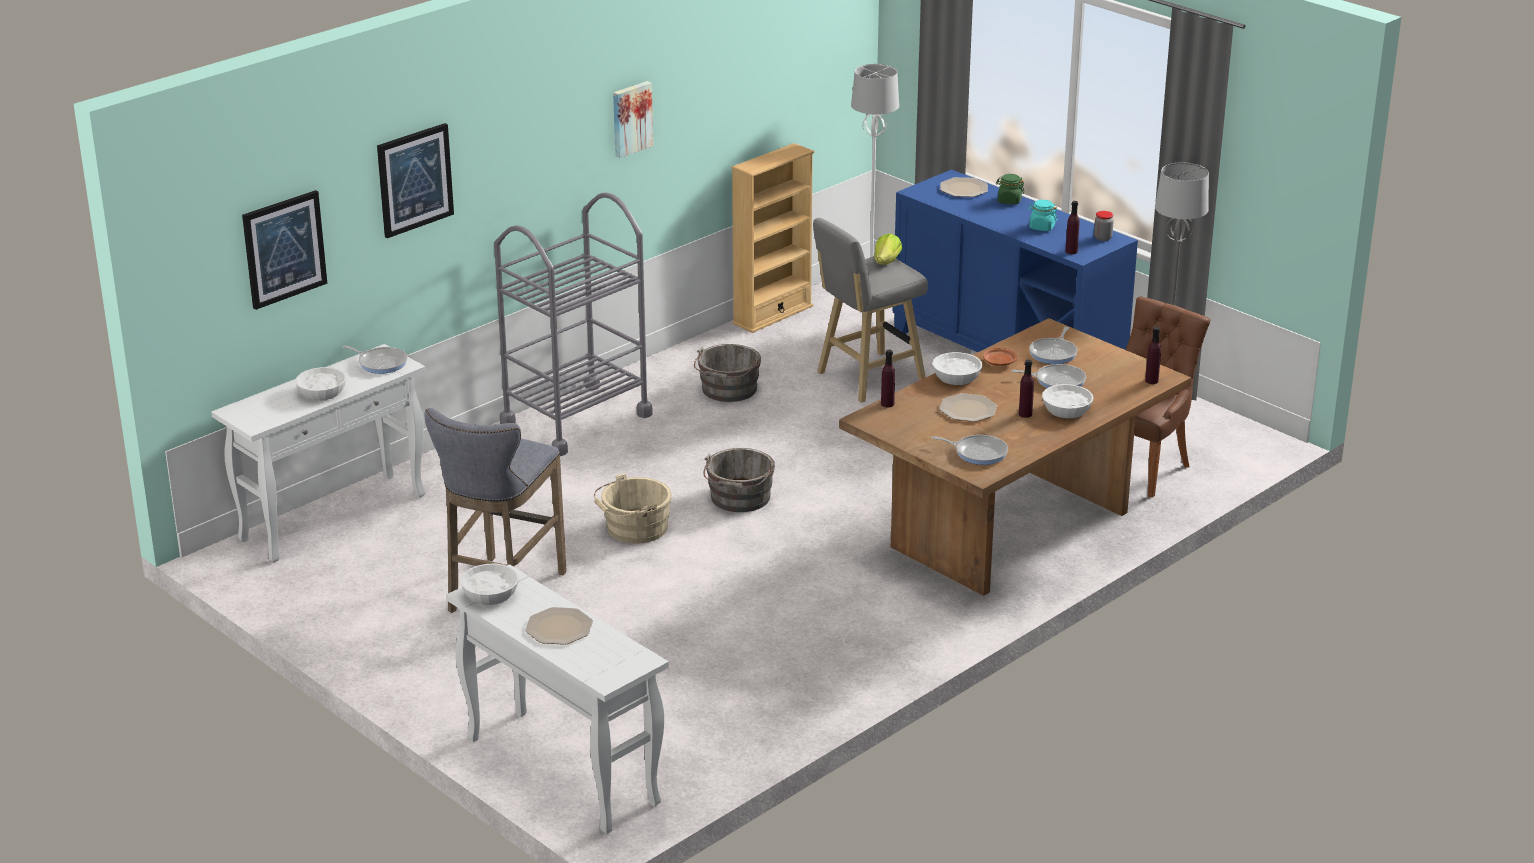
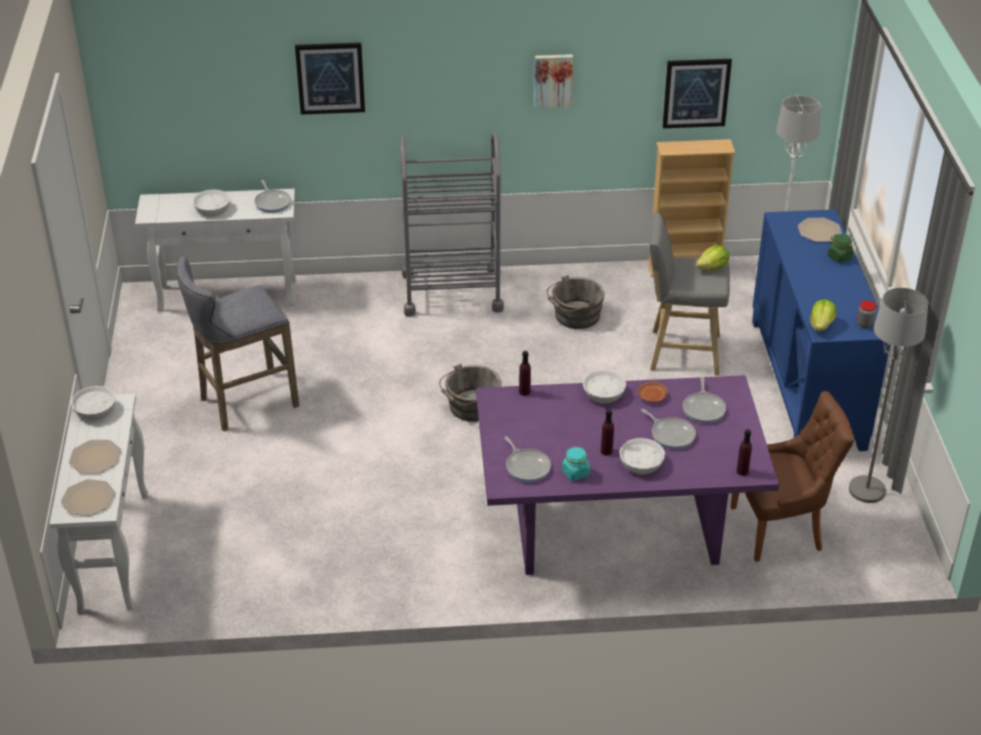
camera: 40 degrees right, 10 degrees up
(284, 249) = (208, 99): picture -> picture (696, 93)
(633, 529) = (378, 395): beige bucket -> none
(967, 409) = (572, 425): plate -> plate (88, 498)
(1010, 529) = (616, 530): brown dining table -> purple dining table
(1042, 227) = (830, 292): turquoise jar -> turquoise jar (575, 472)
(1054, 353) = (704, 408): frying pan -> frying pan turned 60 degrees counterclockwise
(1071, 251) = (821, 325): purple bottle -> lettuce

